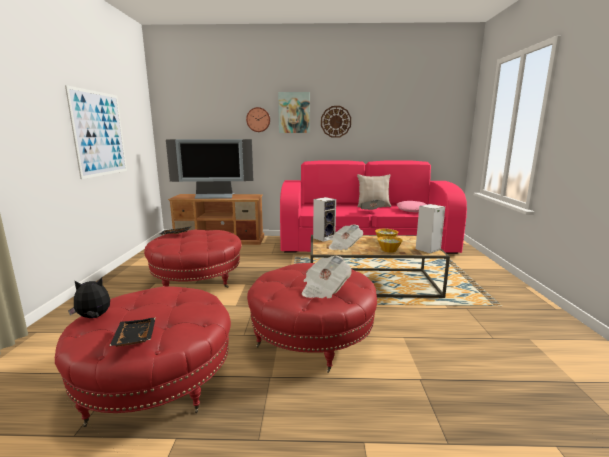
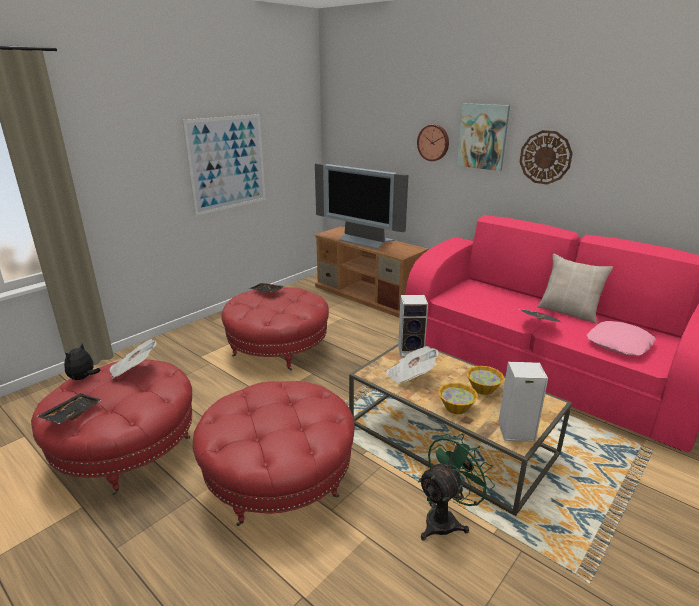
camera: 40 degrees right, 10 degrees up
(94, 317) = (83, 378): plush toy -> plush toy turned 90 degrees counterclockwise
(324, 290) = (259, 436): newspaper -> newspaper (134, 370)
(423, 312) = (446, 519): none -> green fan

